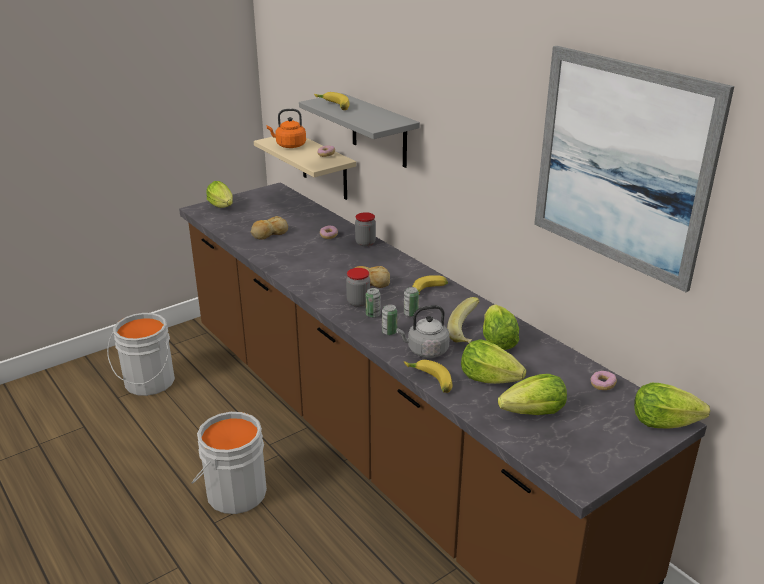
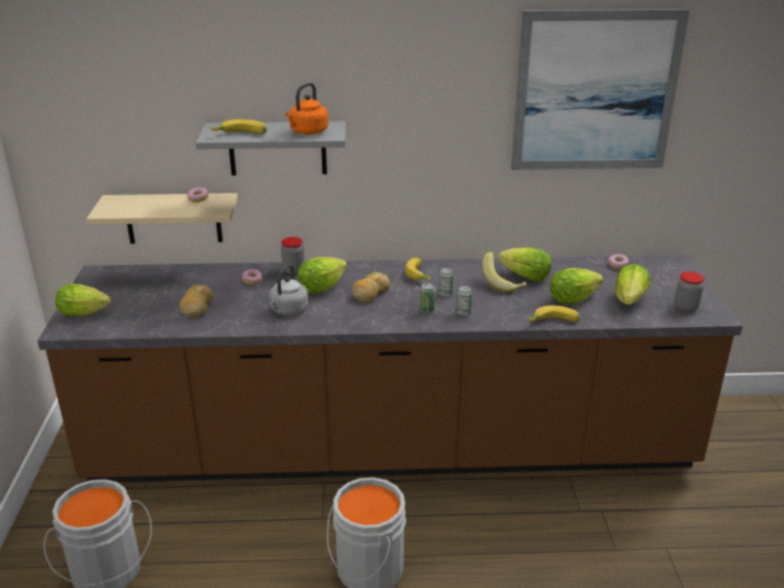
camera: 55 degrees left, 0 degrees up
(289, 145) = (139, 207): orange kettle -> orange kettle (307, 132)
(358, 302) = (397, 309): jar -> jar (685, 307)
(425, 351) = (508, 308): grey kettle -> grey kettle (288, 310)
(663, 422) = (675, 265): lettuce -> lettuce (321, 288)

